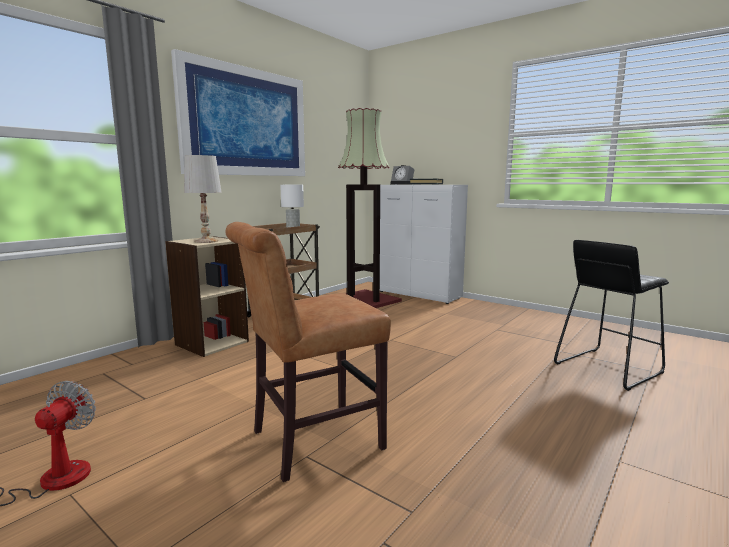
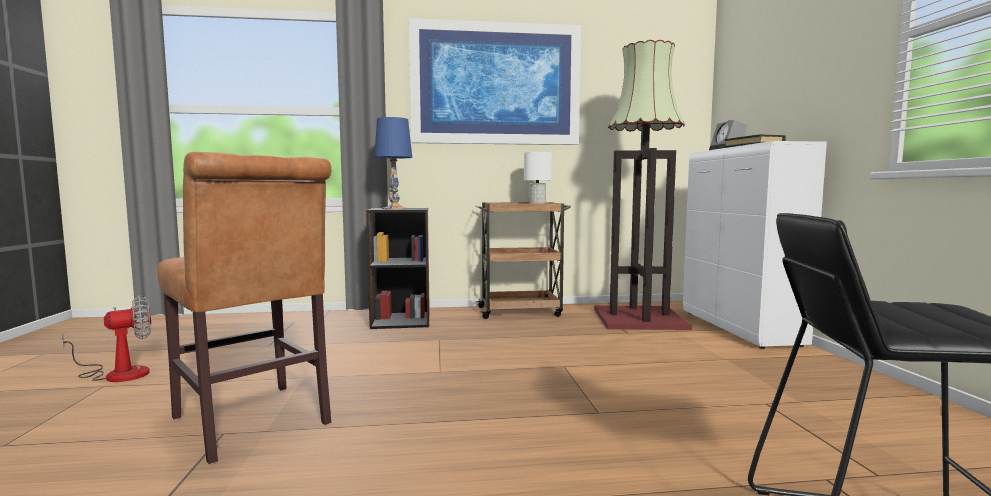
camera: 45 degrees right, 5 degrees down
(206, 241) = (394, 208): white table lamp -> blue table lamp
(211, 343) = (401, 320): beige bookcase -> black bookcase
(310, 442) = (254, 424): brown chair -> brown chair turned 150 degrees counterclockwise

